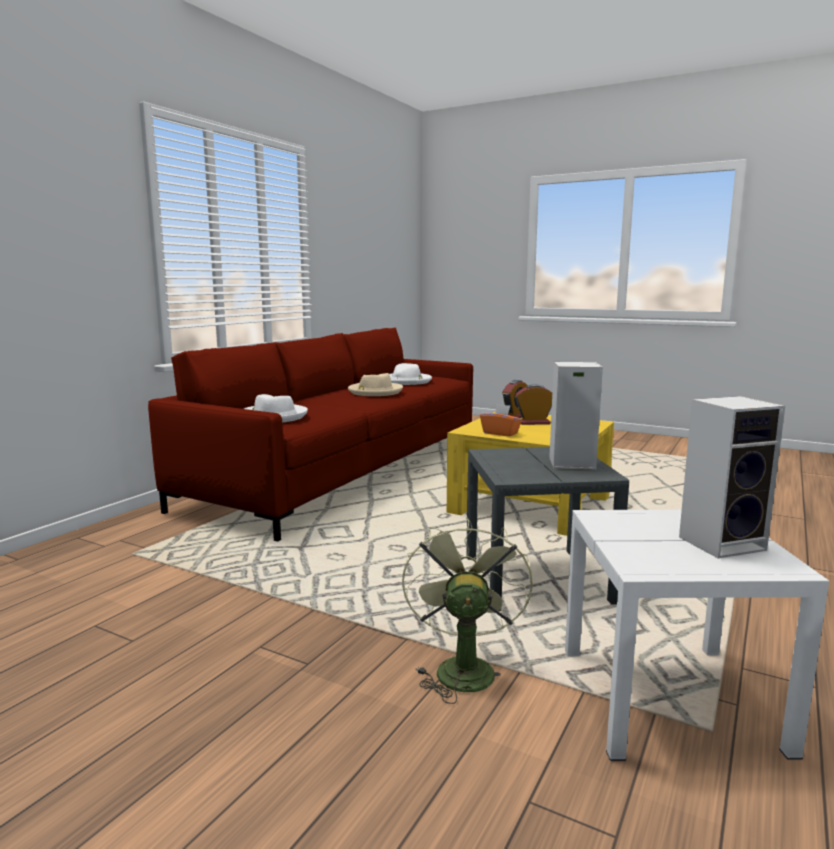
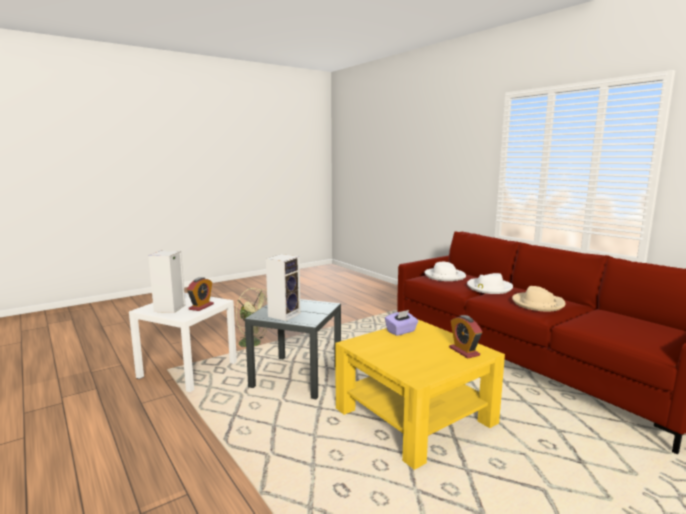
camera: 115 degrees right, 0 degrees up
(407, 381) = (613, 322): white hat -> white hat (489, 288)
(500, 433) = (401, 331): orange tissue box -> purple tissue box
(533, 423) = (432, 351): alarm clock -> alarm clock (201, 307)

